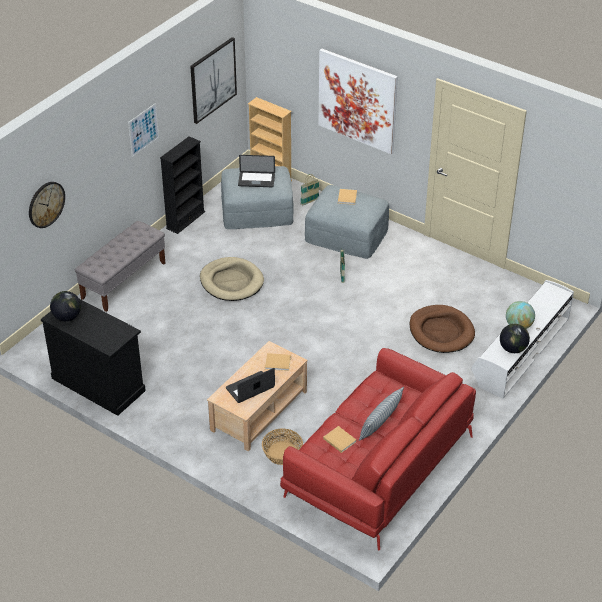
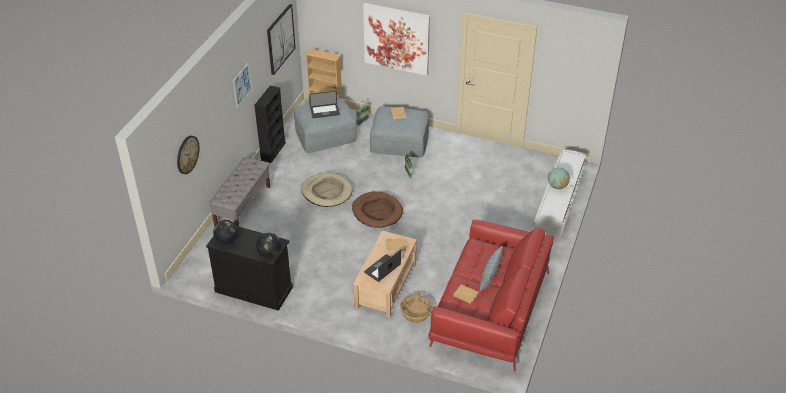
camera: 15 degrees left, 0 degrees up
(441, 331) = (496, 201): brown dog bed -> brown dog bed (377, 211)
(513, 349) = (560, 203): globe -> globe (269, 253)

